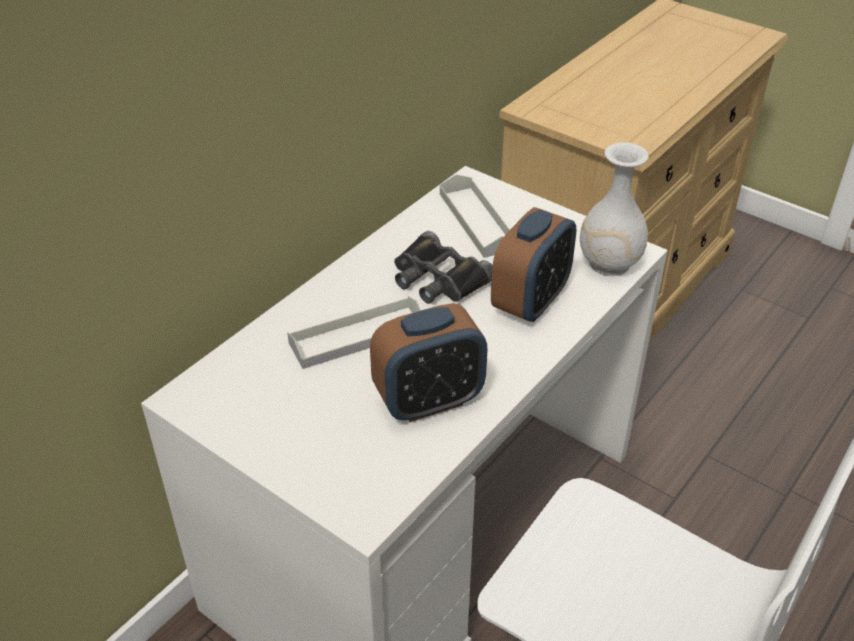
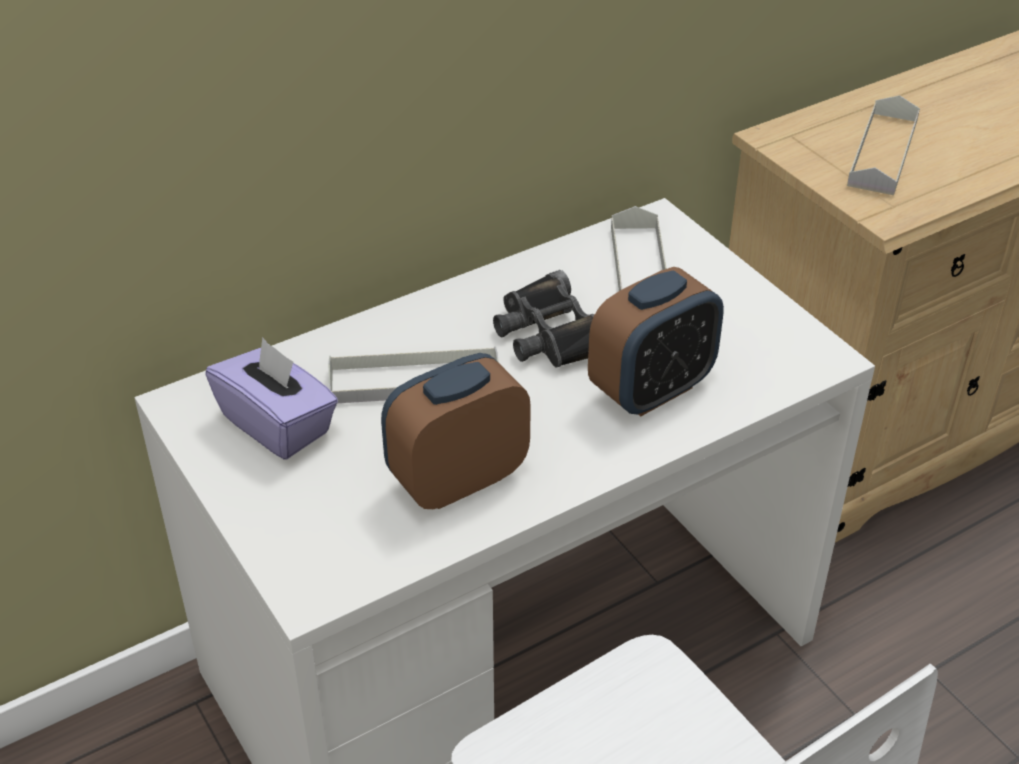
camera: 20 degrees right, 0 degrees up
(270, 395) = (278, 424): none -> purple tissue box
(429, 401) = (457, 479): alarm clock -> alarm clock turned 150 degrees clockwise
(606, 104) = (883, 152): none -> grey tray
(608, 263) = (783, 365): white vase -> none

